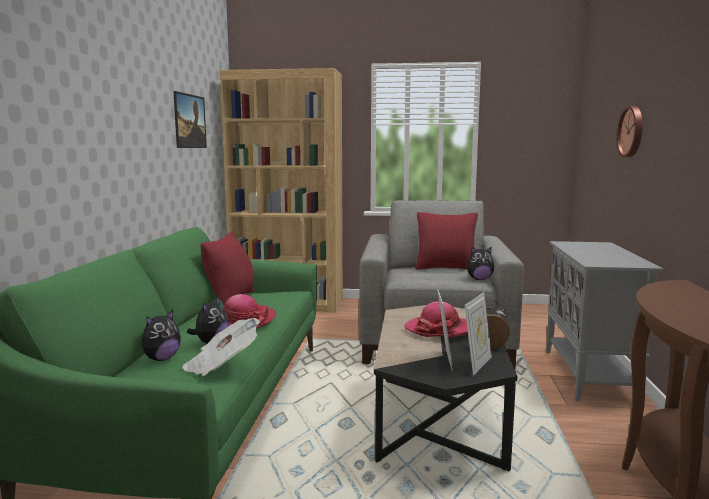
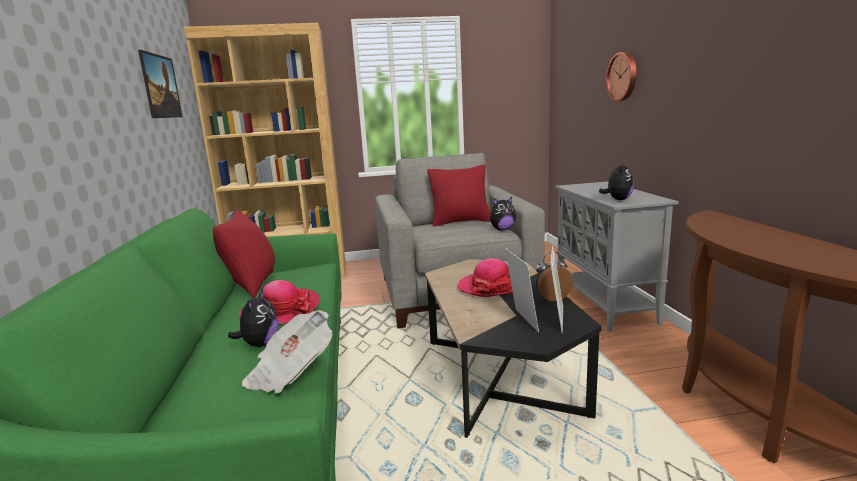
camera: 15 degrees left, 5 degrees up
(161, 359) = (206, 377): plush toy -> plush toy (617, 199)

